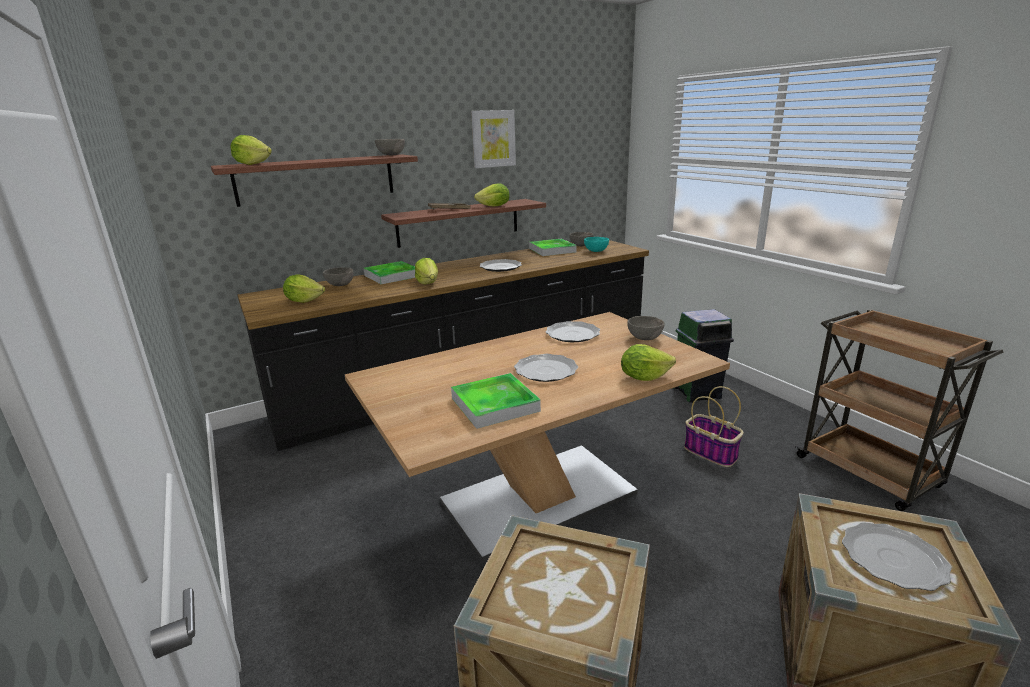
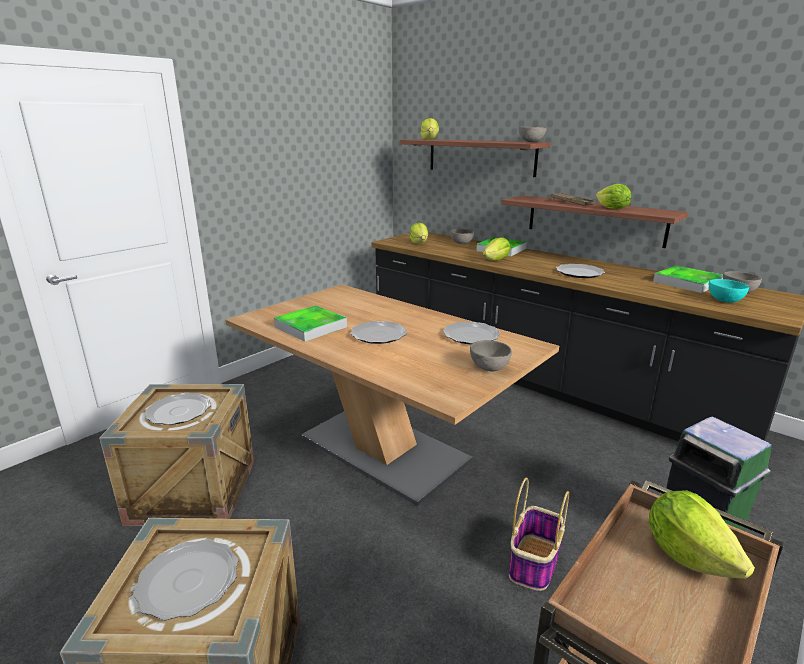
camera: 70 degrees right, 0 degrees up
(493, 139) = (658, 133): picture -> none
(562, 583) = (179, 411): none -> plate
(644, 377) = (386, 373): lettuce -> lettuce (688, 554)

